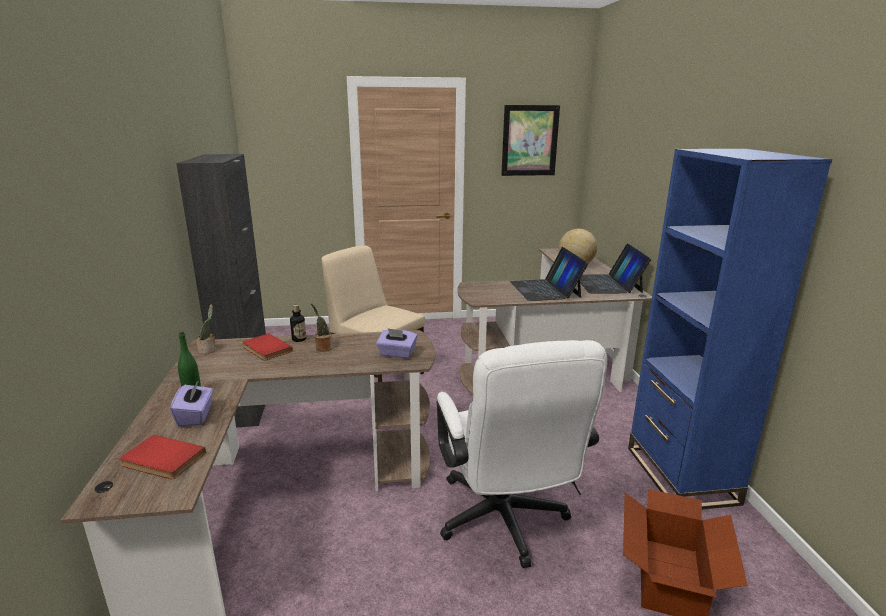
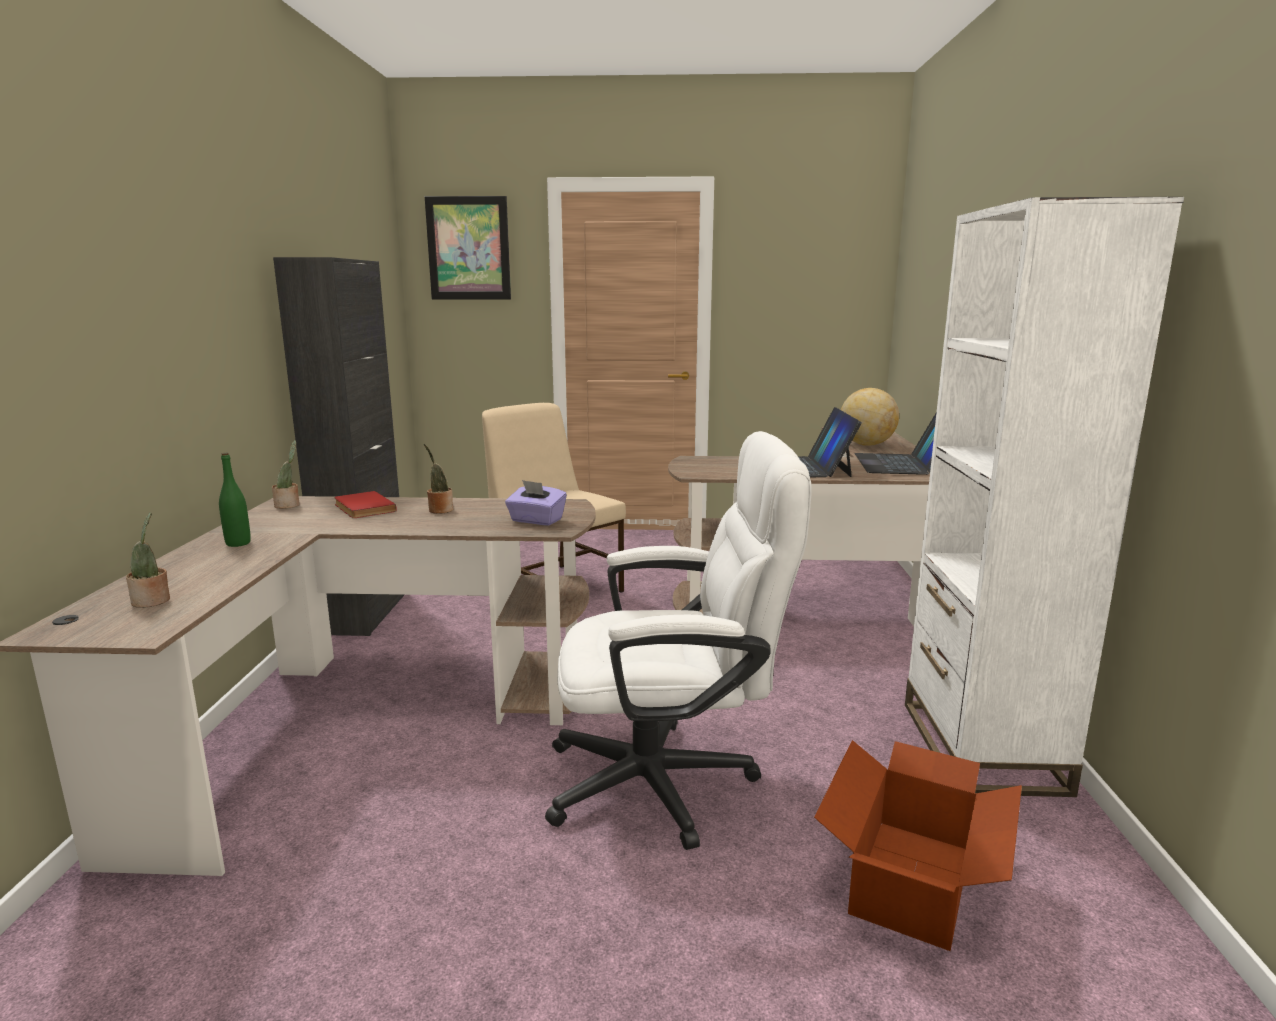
camera: 10 degrees right, 5 degrees down
(161, 460) = (152, 601): red book -> potted plant
(196, 416) = (226, 564): purple tissue box -> none
(299, 339) = (413, 501): bottle -> none
(505, 523) = (670, 781): white office chair -> white office chair turned 90 degrees counterclockwise
(529, 140) = (809, 267): picture -> picture (468, 248)
(681, 475) = (981, 746): blue bookcase -> white bookcase

